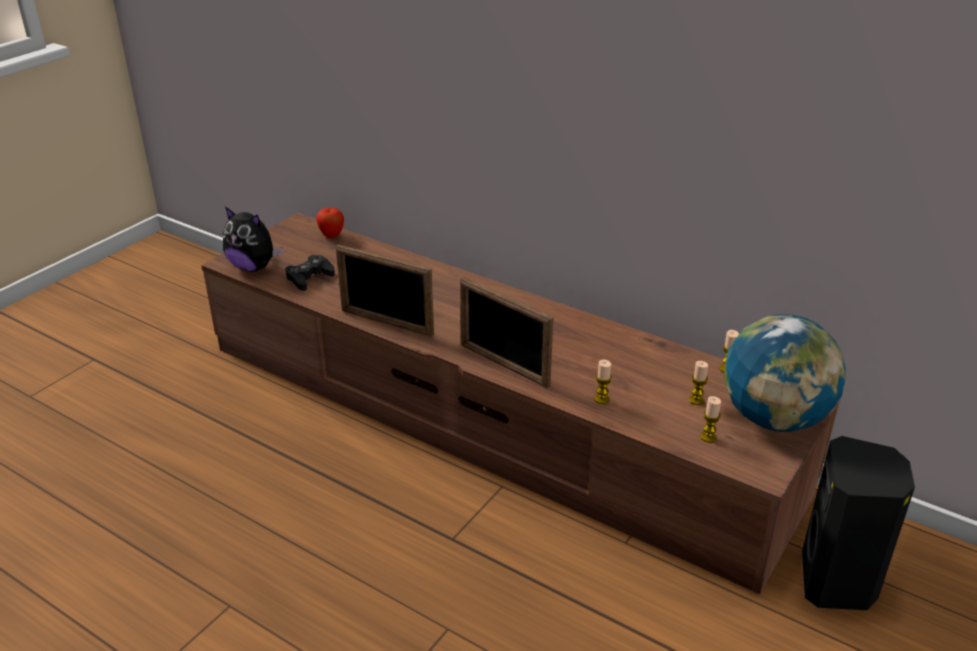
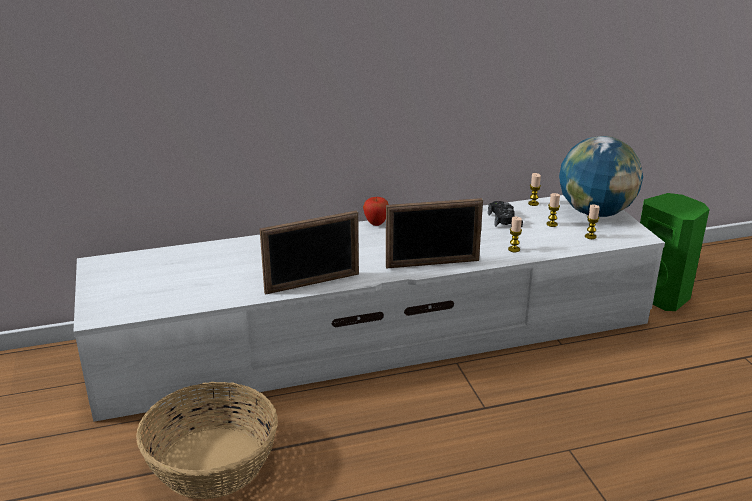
camera: 50 degrees left, 5 degrees down
(226, 427) = (211, 462): none -> basket
(253, 267) = (128, 307): plush toy -> none
(309, 278) = (192, 290): black game controller -> black game controller (504, 220)
(331, 235) = (146, 257): apple -> apple (376, 223)
(489, 414) = (375, 332): brown tv stand -> white tv stand
(838, 582) = (661, 296): black speaker -> green speaker

